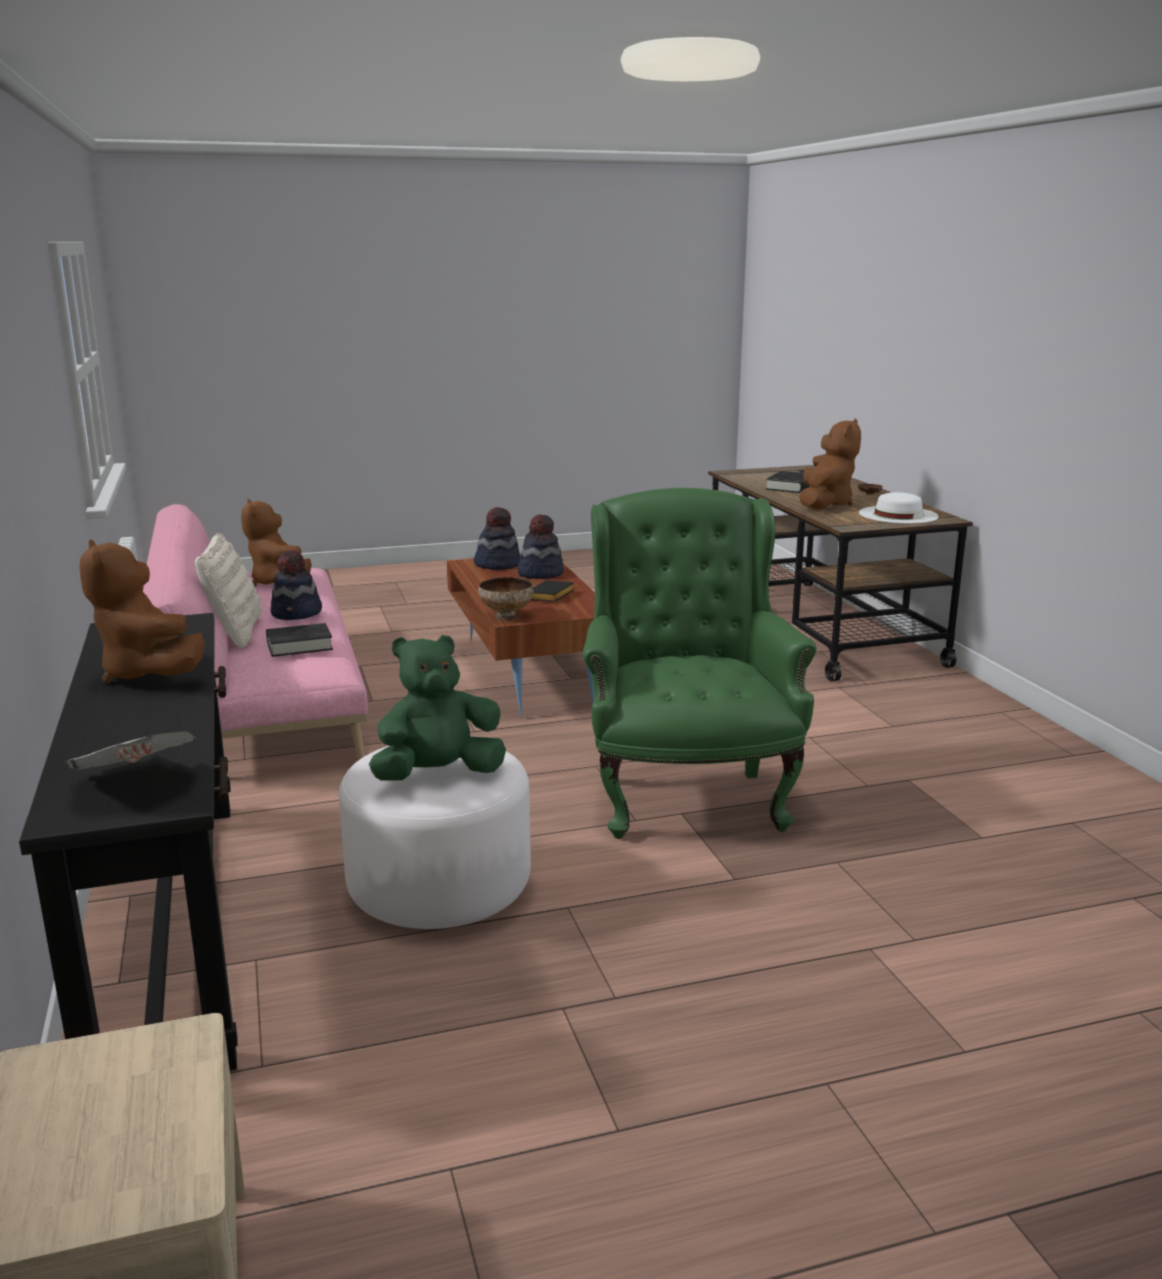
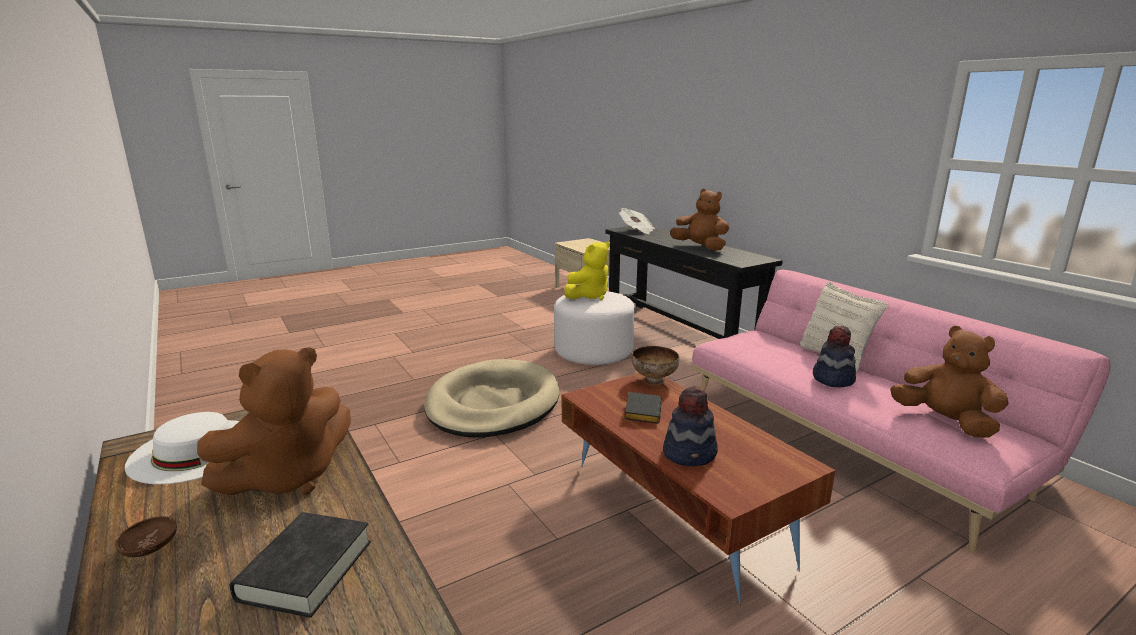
camera: 165 degrees right, 0 degrees up
(299, 645) = (769, 351): black book -> none
(438, 774) = (589, 296): green plush toy -> yellow plush toy
(497, 564) = (761, 467): hat -> none
(685, 794) = (493, 404): green armchair -> beige dog bed
(825, 504) = (288, 476): brown plush toy -> brown plush toy turned 135 degrees counterclockwise

